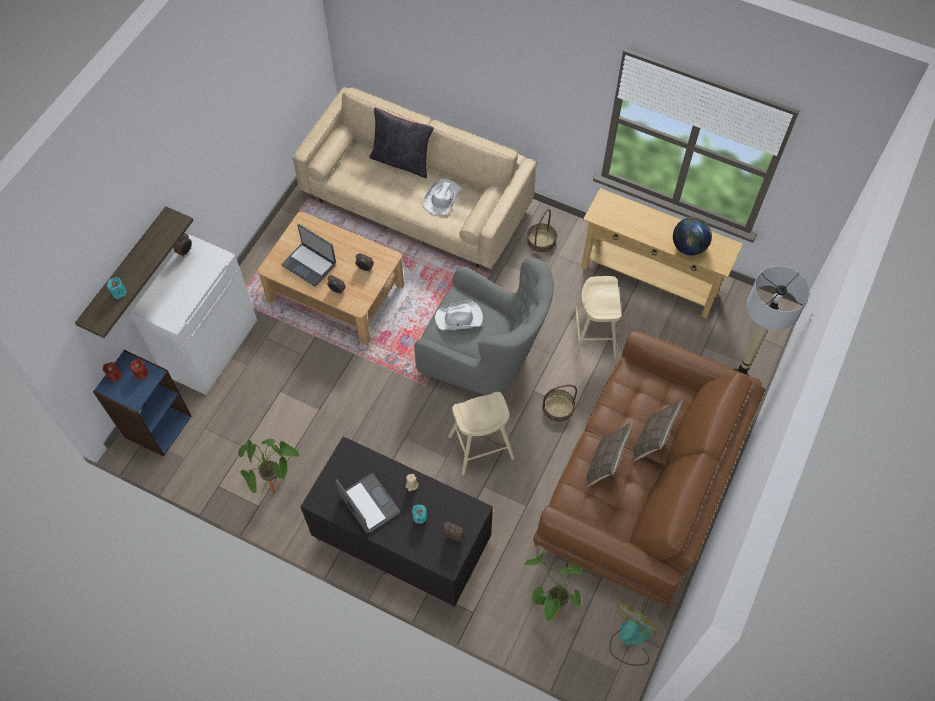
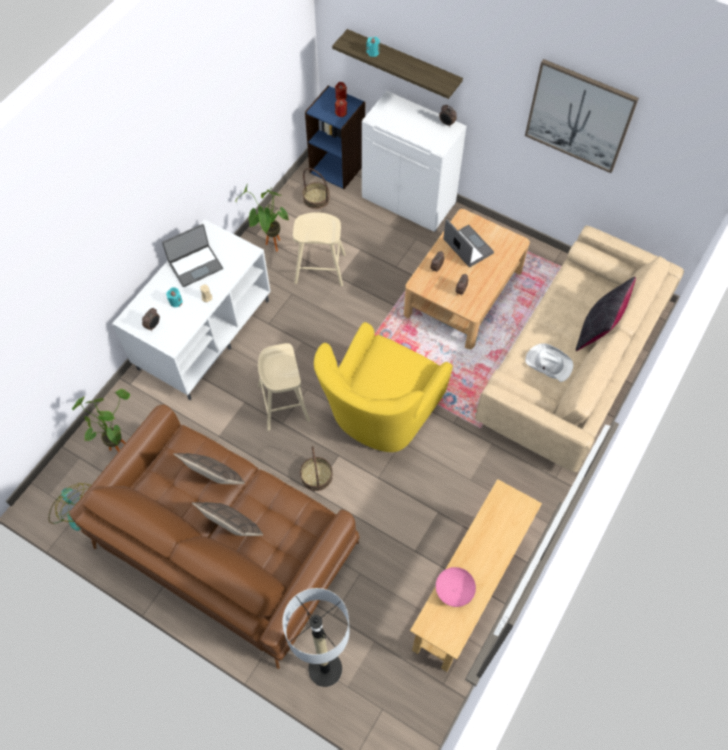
camera: 95 degrees right, 0 degrees up
(236, 102) = (579, 116): none -> picture
(309, 264) = (467, 247): laptop -> laptop turned 105 degrees clockwise
(400, 542) = (204, 333): black tv stand -> white tv stand
(459, 318) = (395, 365): white hat -> none
(484, 357) = (380, 414): grey armchair -> yellow armchair
(541, 240) = (522, 483): basket -> basket (316, 198)
(593, 336) = (397, 521): beige stool -> beige stool (320, 269)
(689, 246) = (454, 591): globe -> pink bowl

